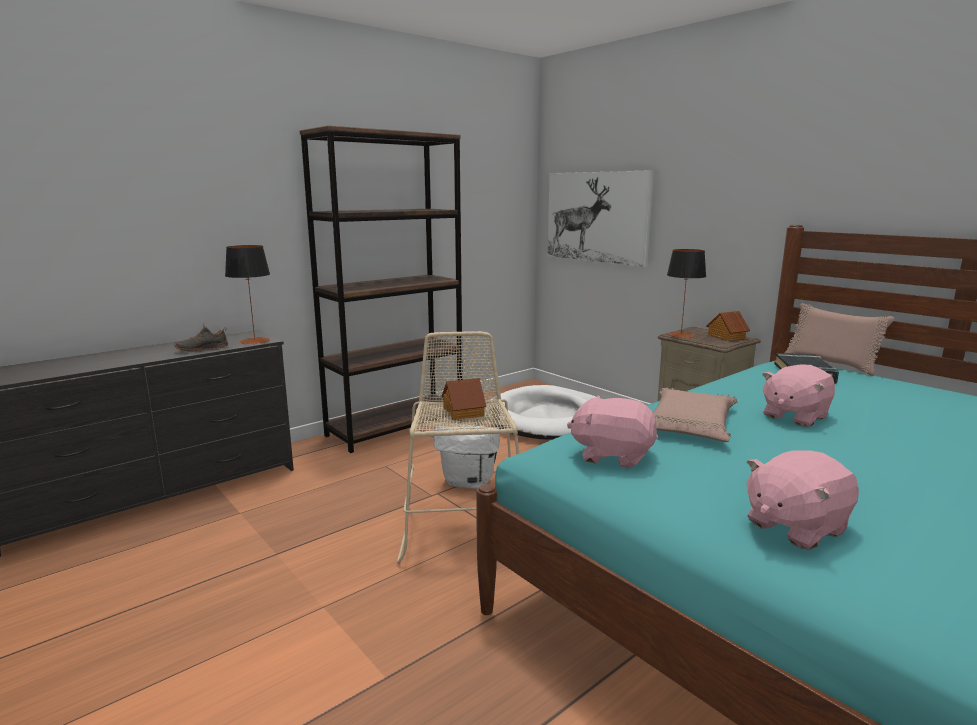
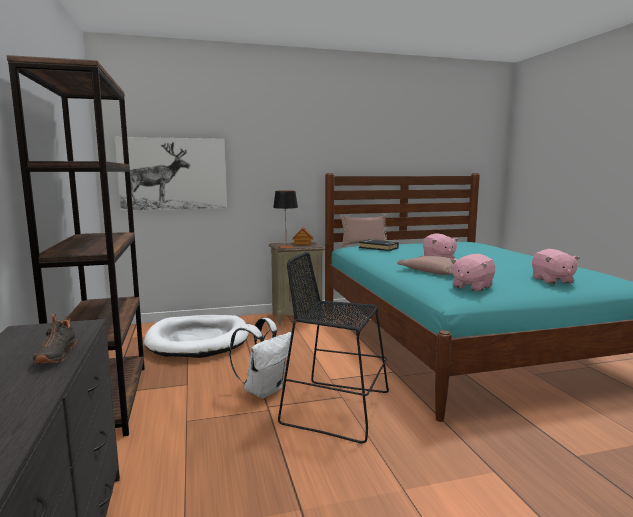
camera: 65 degrees left, 5 degrees down
(254, 341) = (76, 329): table lamp -> none
(464, 412) = (336, 311): toy house -> none
(464, 533) = (338, 408): beige stool -> black stool

